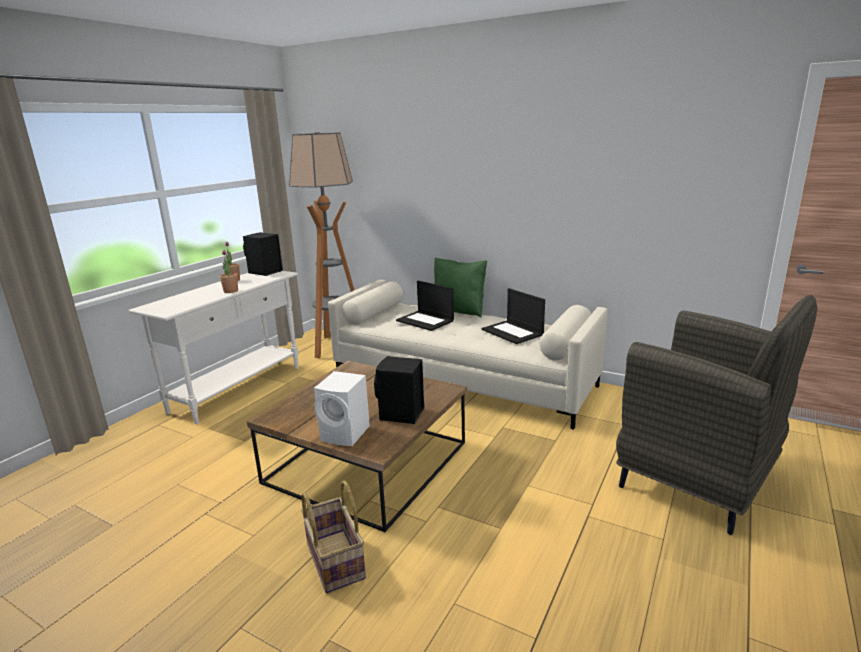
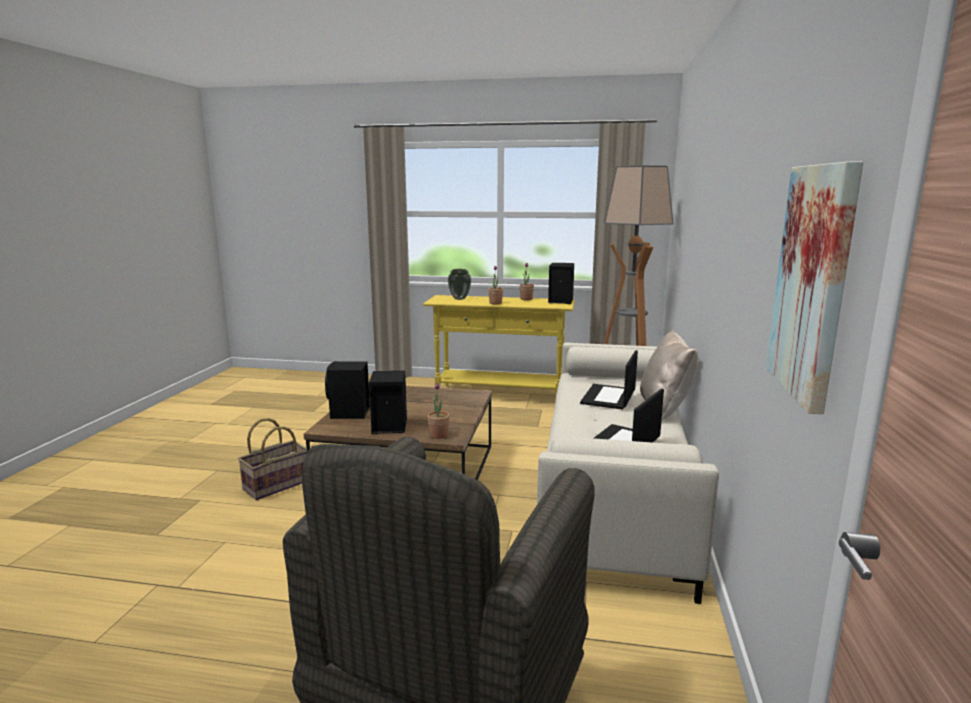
camera: 70 degrees right, 5 degrees down
(179, 301) = (459, 299): none -> vase
(238, 389) = (500, 395): white console table -> yellow console table
(346, 434) = (349, 414): white speaker -> black speaker
(439, 393) = (438, 435): none -> potted plant
(458, 311) = (665, 408): green pillow -> beige pillow
(711, 188) = (813, 282): none -> picture

